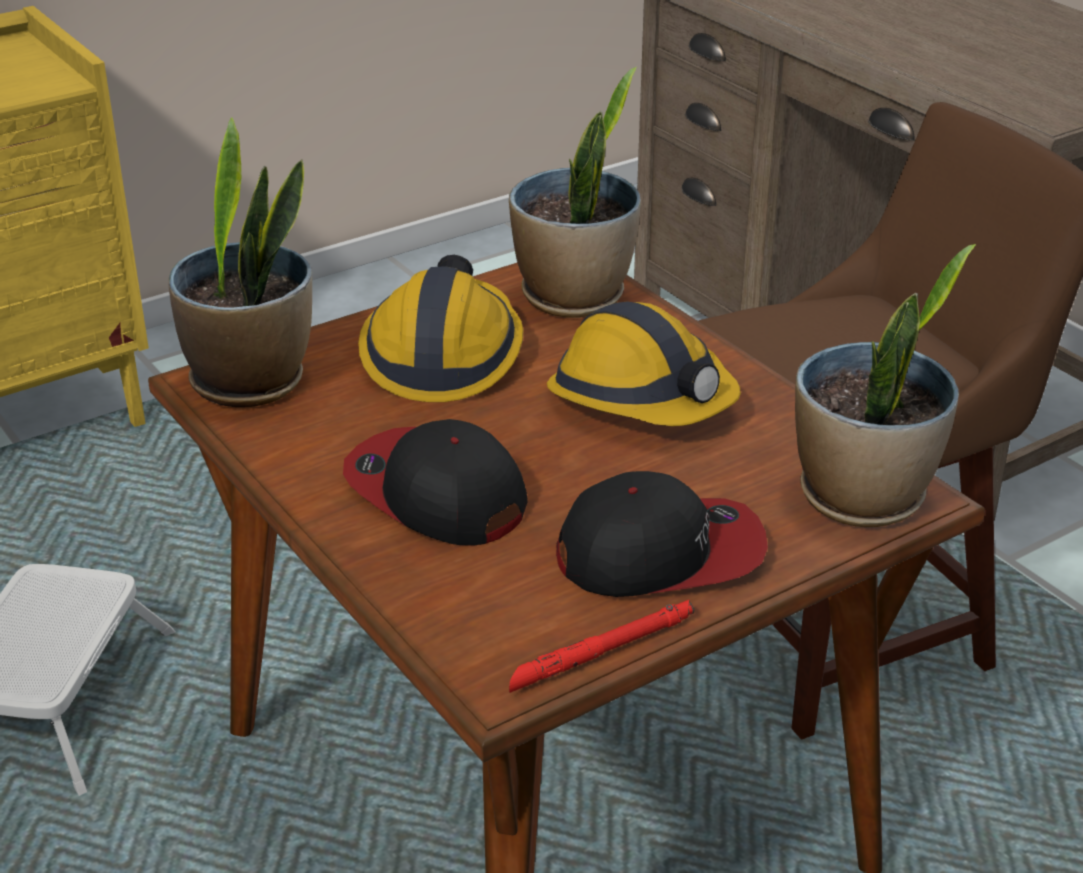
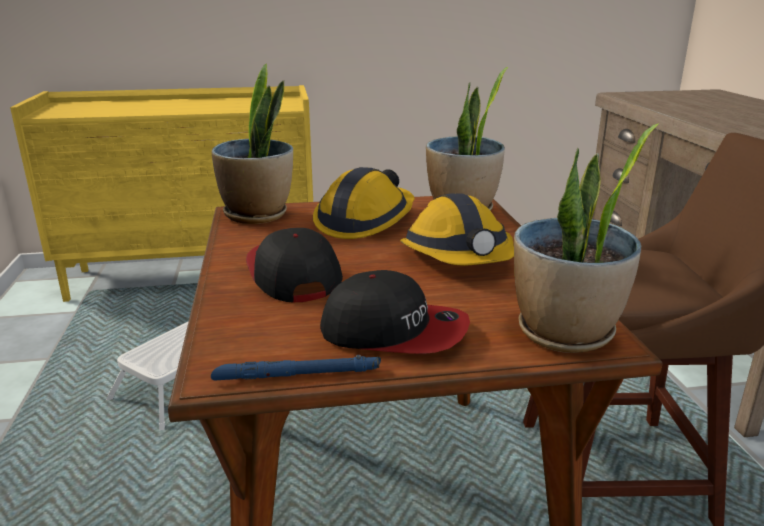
camera: 25 degrees right, 10 degrees down
(601, 653) = (298, 375): red flashlight -> blue flashlight

